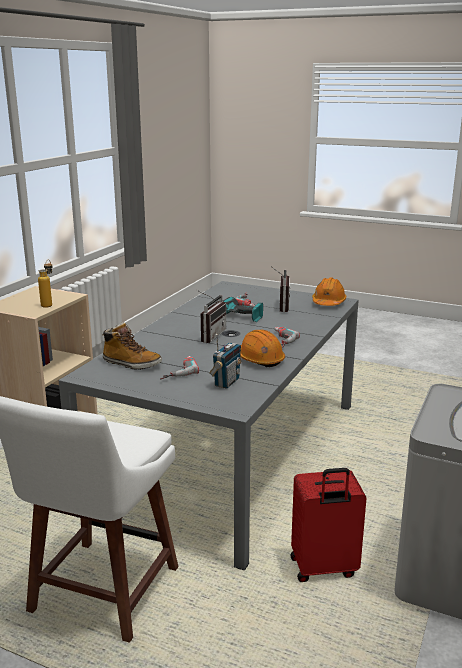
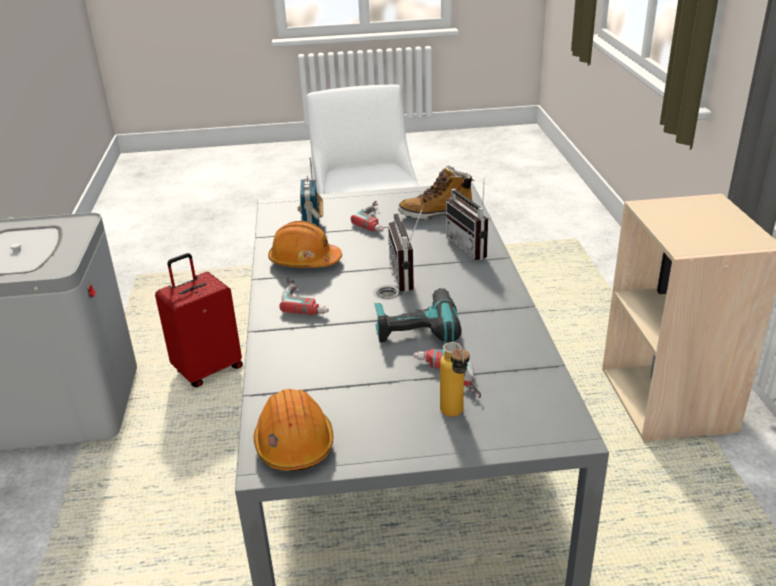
camera: 150 degrees right, 10 degrees up
(49, 304) = (667, 224): bottle -> bottle (454, 416)
(279, 306) = (380, 388): radio -> radio (472, 247)

